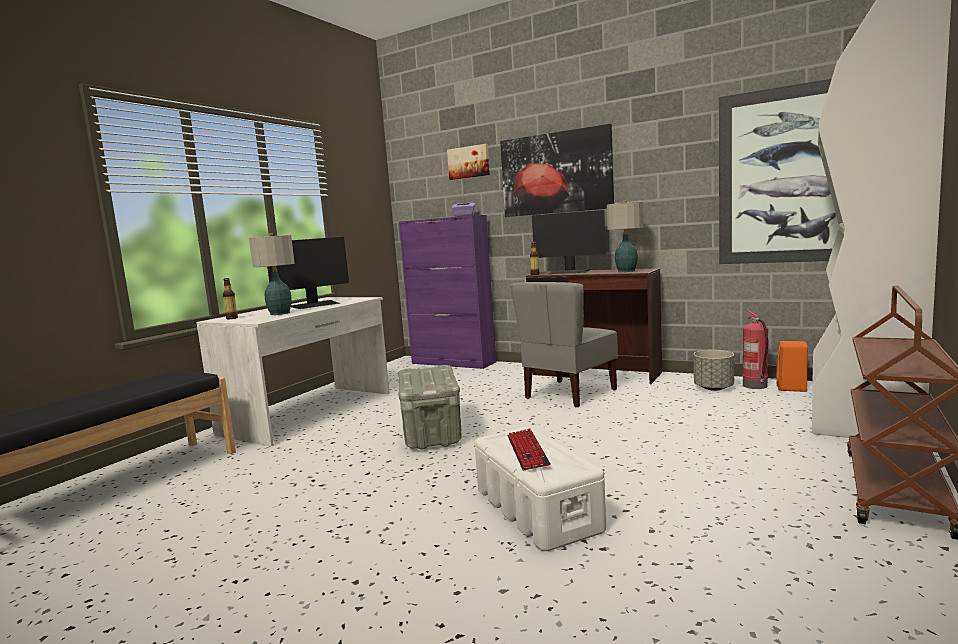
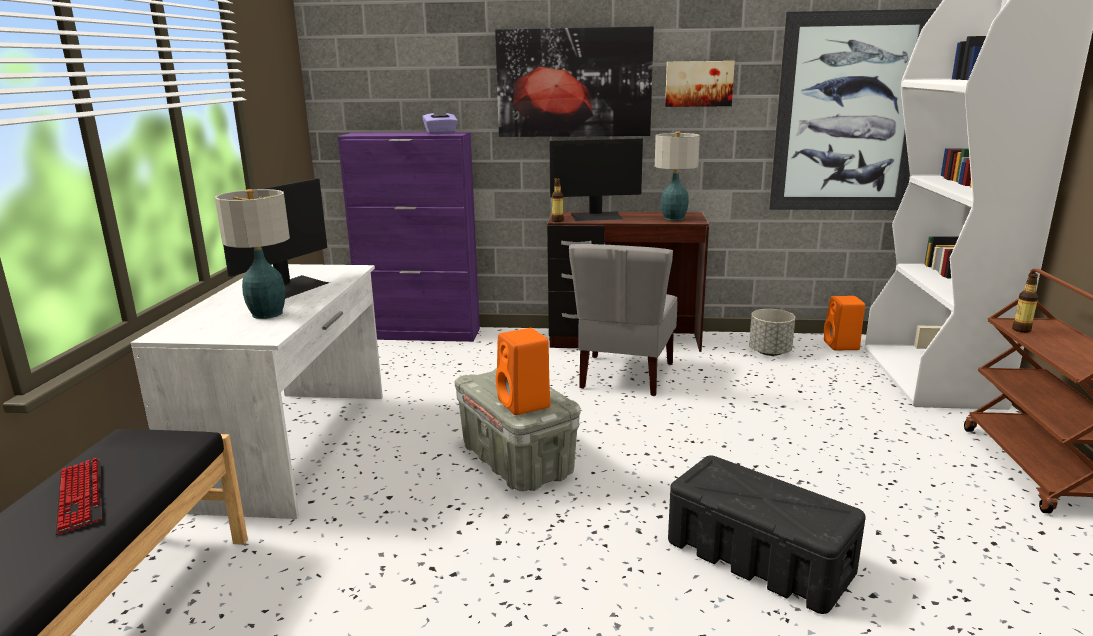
camera: 25 degrees left, 10 degrees up
(232, 318) = (193, 330): bottle -> bottle (1021, 330)
(421, 383) = (525, 404): none -> orange speaker
(469, 162) = (442, 53): picture -> picture (698, 83)
(527, 451) = (756, 495): keyboard -> keyboard (80, 497)
(537, 510) = (760, 558): white storage box -> black storage box
(756, 386) = (806, 345): fire extinguisher -> none

